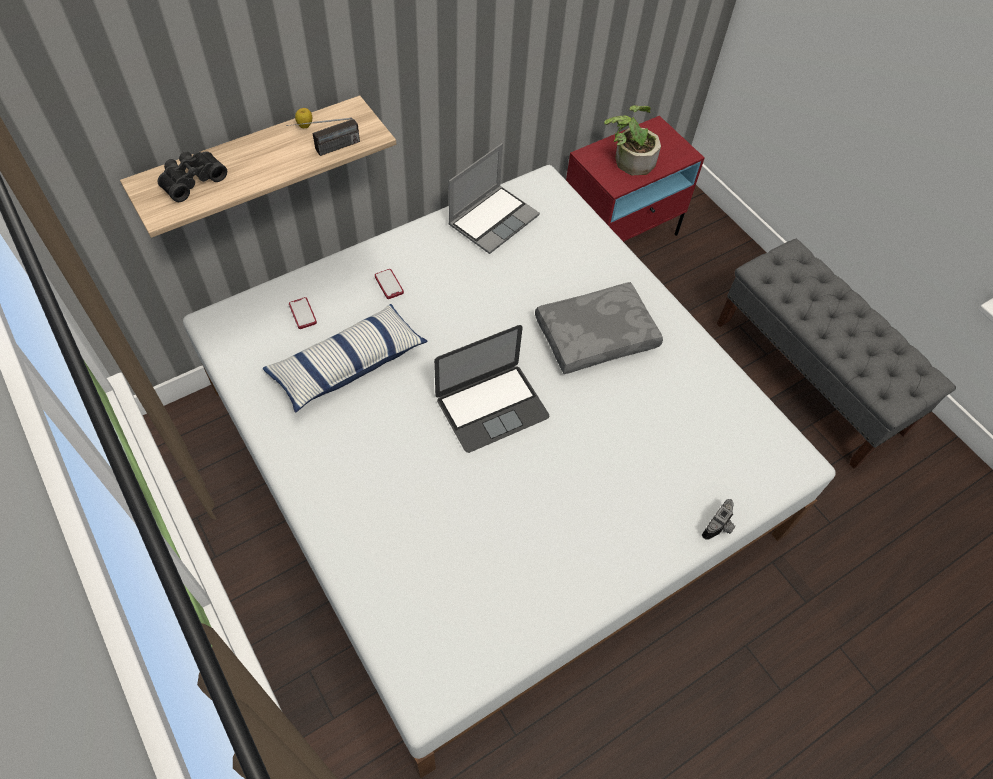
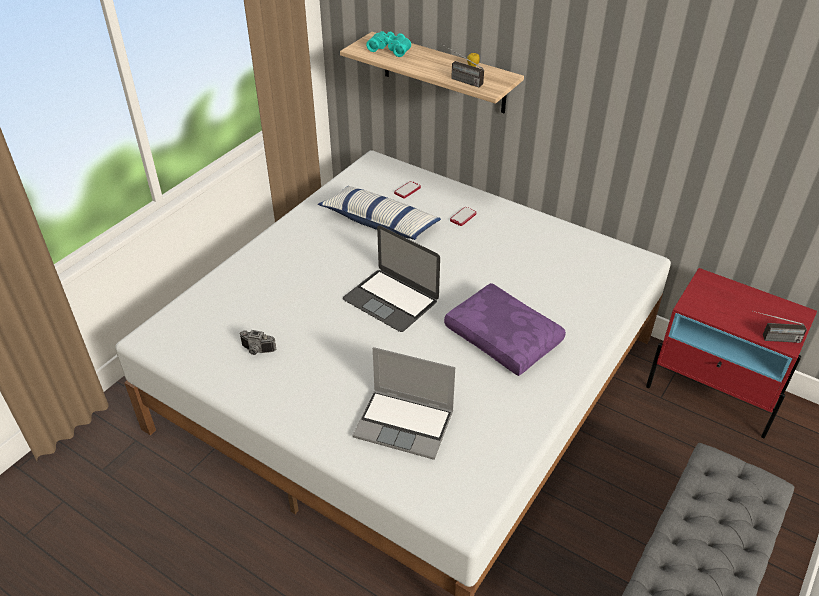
camera: 70 degrees right, 15 degrees down
(191, 180) = (390, 49): black binoculars -> turquoise binoculars
(493, 219) = (573, 246): laptop -> laptop (405, 424)
(596, 334) = (504, 337): grey pillow -> purple pillow
(629, 159) = (733, 305): potted plant -> none
(678, 159) = (771, 339): none -> radio
(720, 527) = (358, 470): camera -> camera (257, 351)

